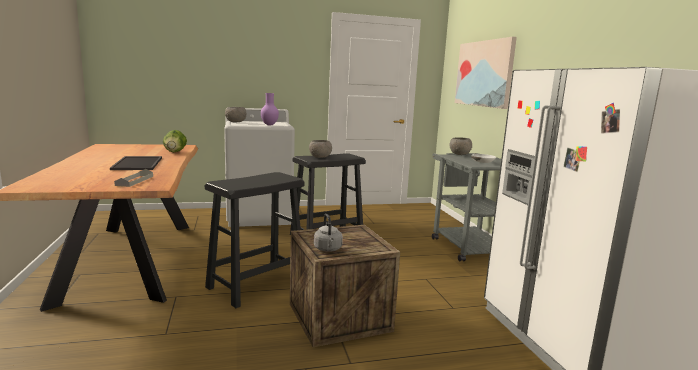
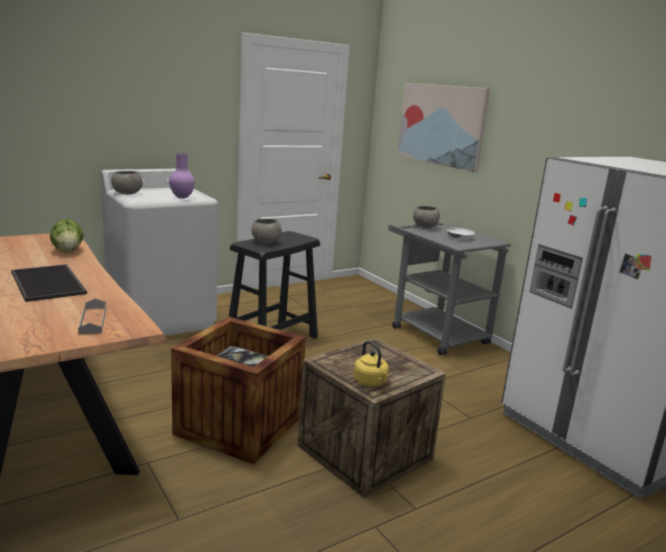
camera: 20 degrees left, 5 degrees up
(257, 284) = (239, 425): black stool -> crate
(328, 249) = (371, 382): grey kettle -> yellow kettle

